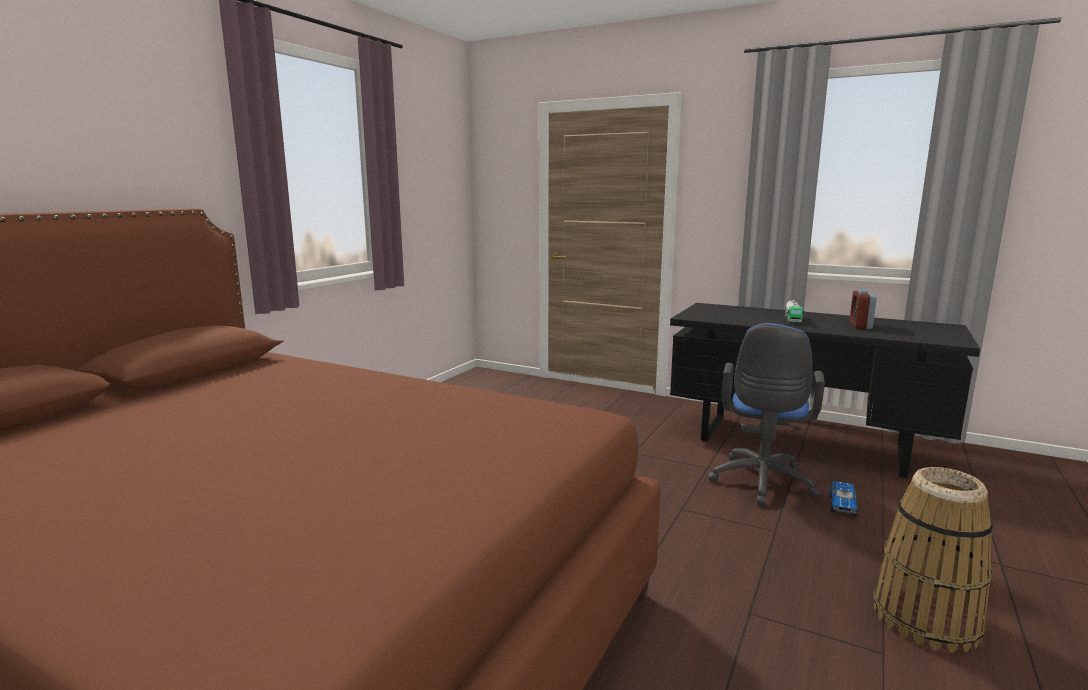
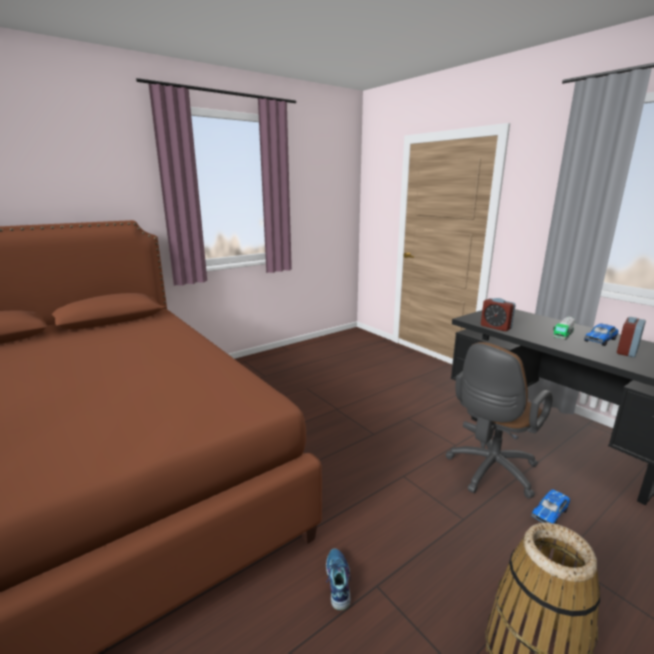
camera: 25 degrees right, 5 degrees up
(708, 623) = (337, 582): none -> shoe
(724, 320) = (495, 327): none -> alarm clock
(761, 484) = (489, 472): blue office chair -> brown office chair
(828, 320) = (600, 340): none -> toy car

